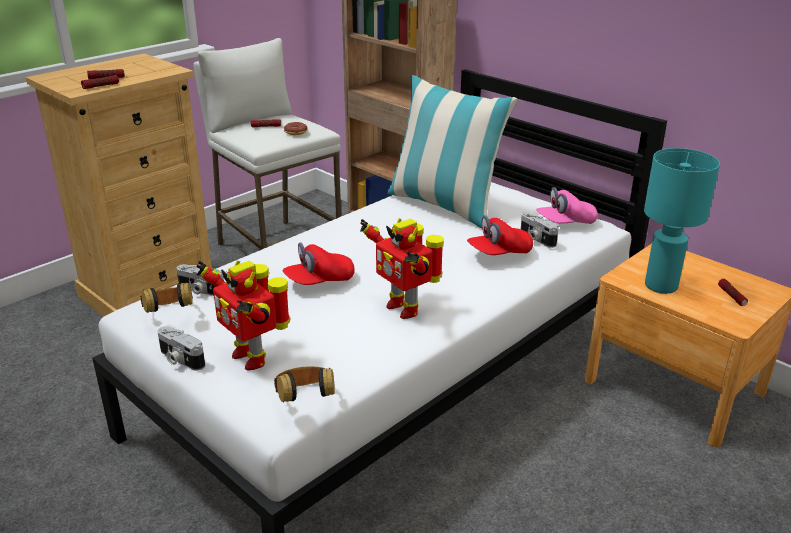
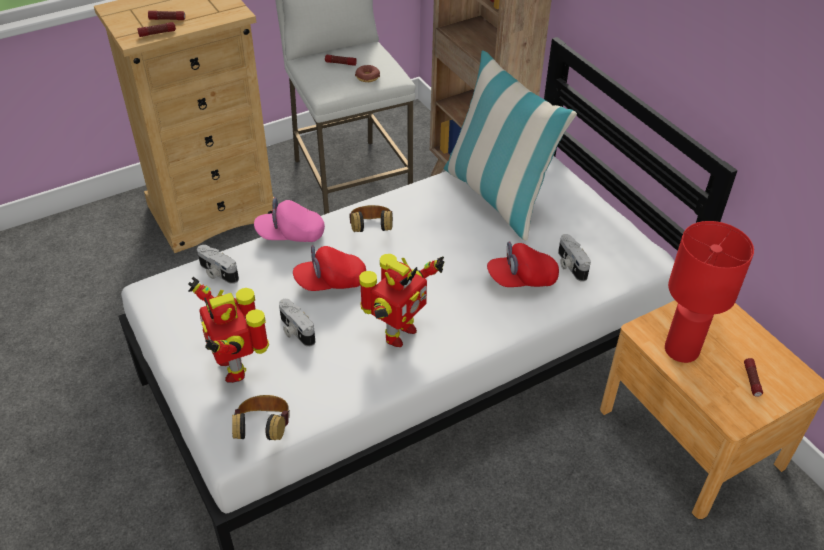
camera: 15 degrees right, 15 degrees up
(169, 315) = (181, 299): headphones -> headphones (371, 231)
(180, 359) = (173, 356): camera -> camera (295, 331)
(404, 307) = (397, 333): toy robot -> toy robot turned 120 degrees counterclockwise
(565, 223) = (614, 246): pink cap -> pink cap (290, 235)
(660, 285) = (681, 349): turquoise table lamp -> red table lamp

